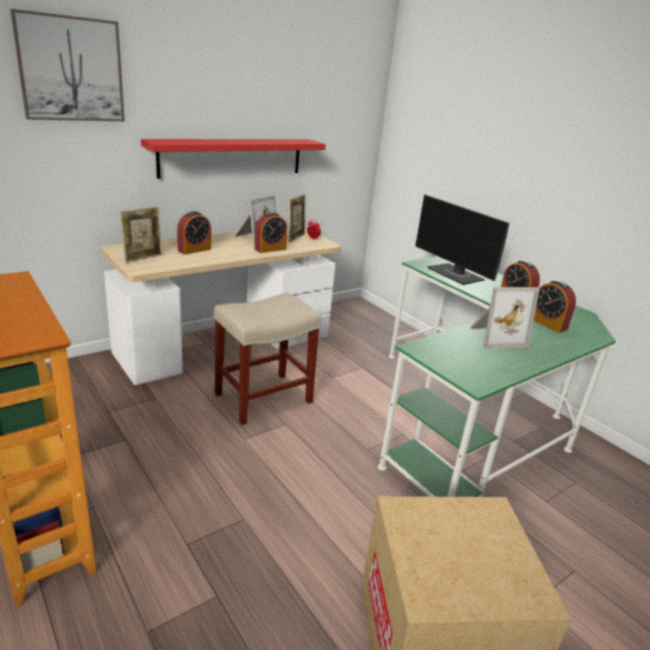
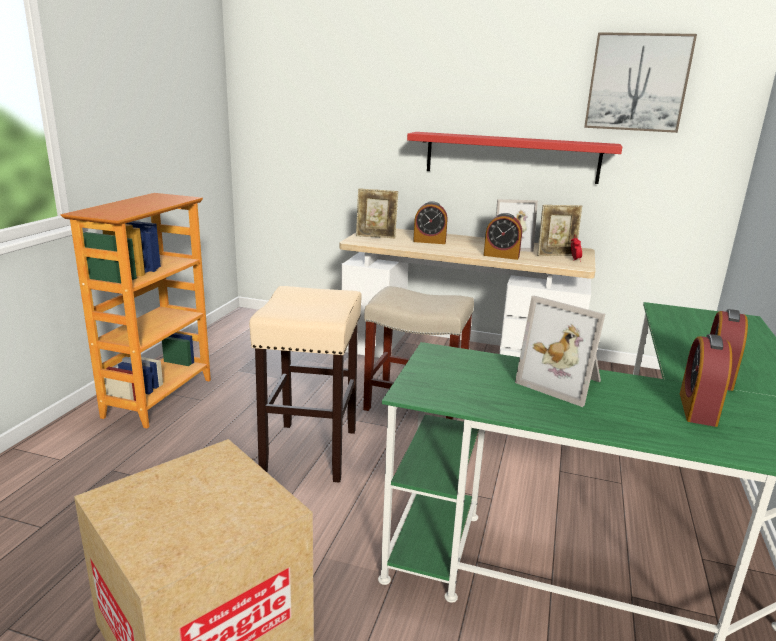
camera: 55 degrees right, 5 degrees down
(71, 69) = (364, 69): picture -> picture (637, 83)
(266, 481) = (310, 450): none -> beige stool
(456, 275) = (693, 331): monitor -> none

